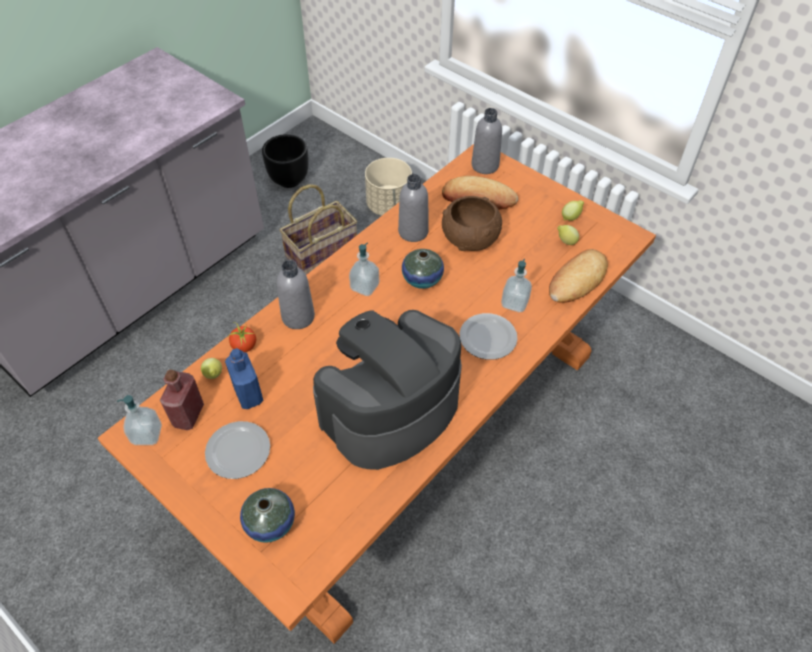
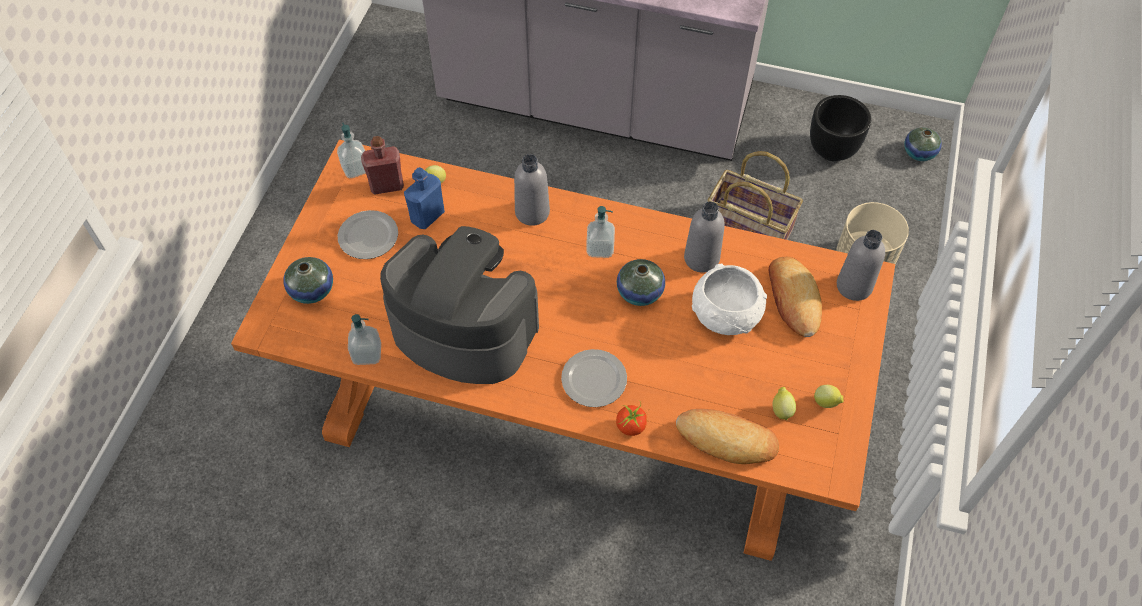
camera: 65 degrees right, 5 degrees up
(244, 346) = (477, 188): tomato -> tomato (631, 426)
(325, 141) = (919, 153): none -> vase
(470, 238) = (726, 313): brown bowl -> white bowl
(514, 303) = (656, 388): soap dispenser -> soap dispenser (367, 354)

